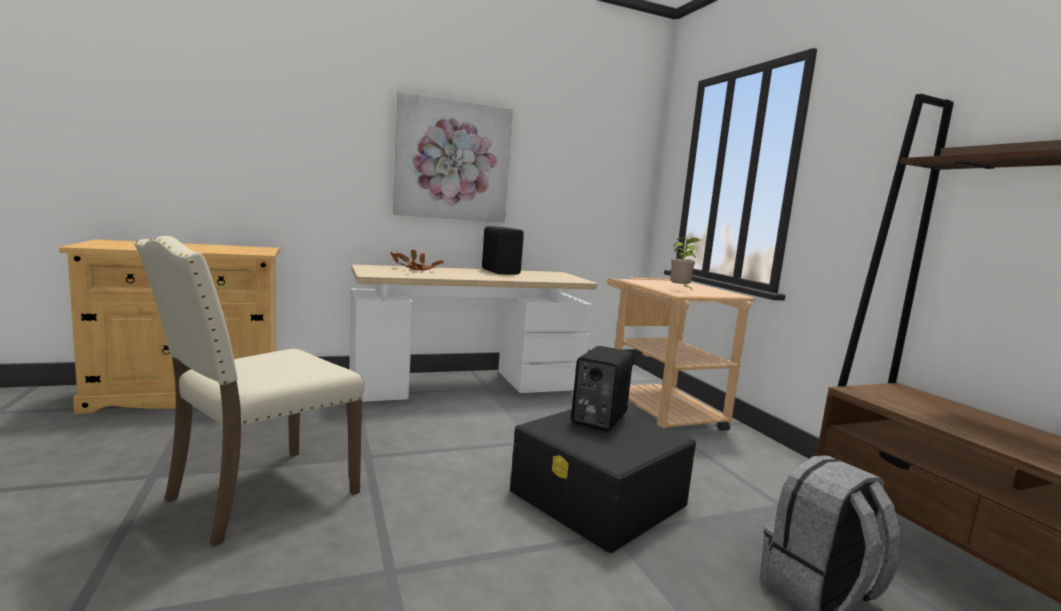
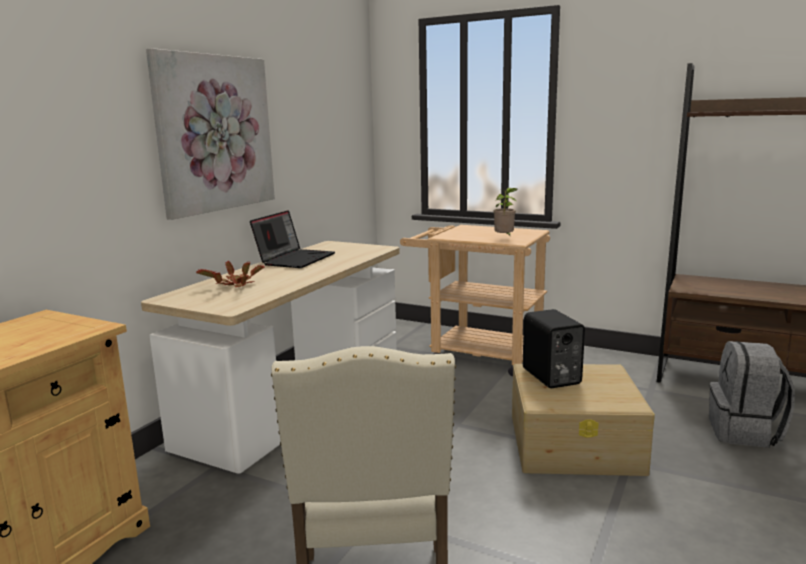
camera: 40 degrees left, 5 degrees up
(501, 272) = (295, 259): black speaker -> laptop
(599, 498) = (575, 443): black storage box -> beige storage box

